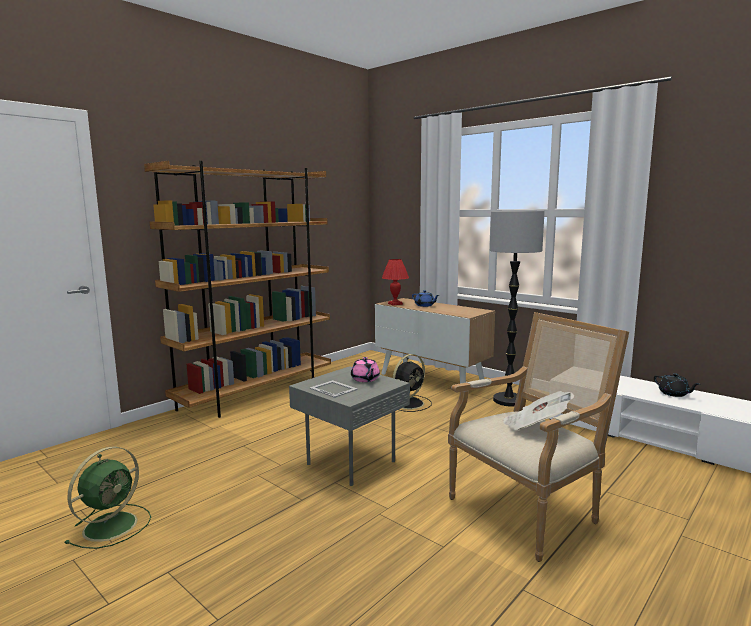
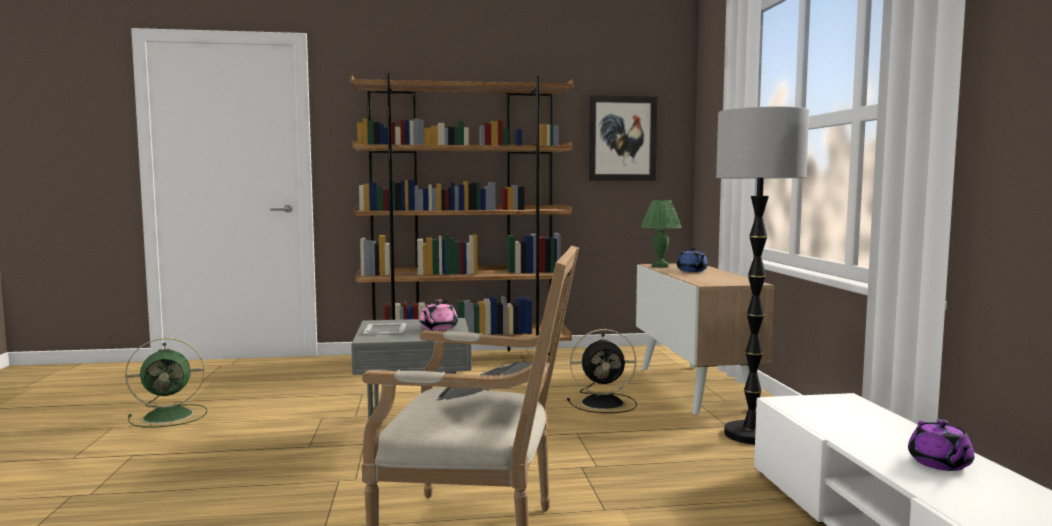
camera: 40 degrees right, 5 degrees down
(332, 212) = (622, 138): none -> picture
(395, 304) = (659, 266): red table lamp -> green table lamp
(674, 394) = (940, 464): black teapot -> purple teapot

